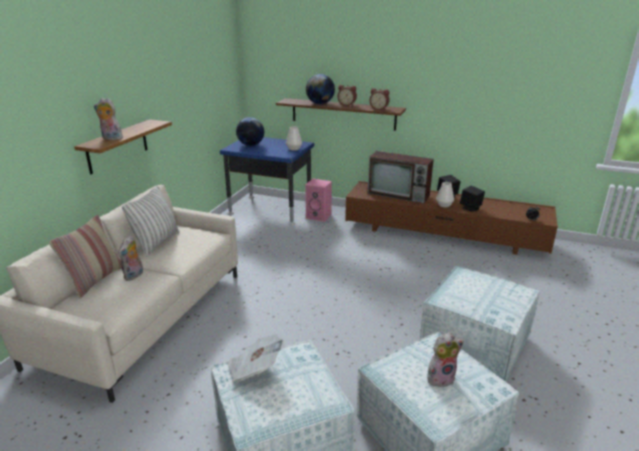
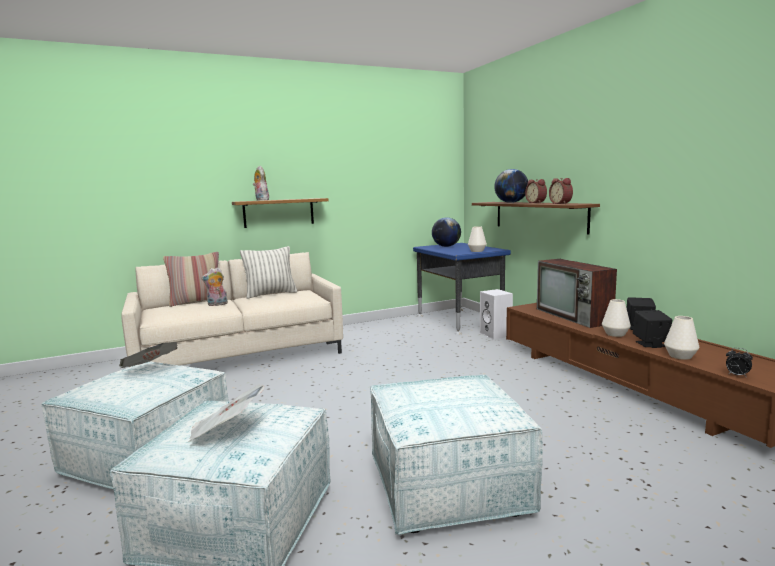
camera: 45 degrees right, 15 degrees down
(319, 216) = (496, 334): pink speaker -> white speaker
(441, 377) = (226, 432): plush toy -> newspaper
(495, 213) = (680, 356): none -> white vase

